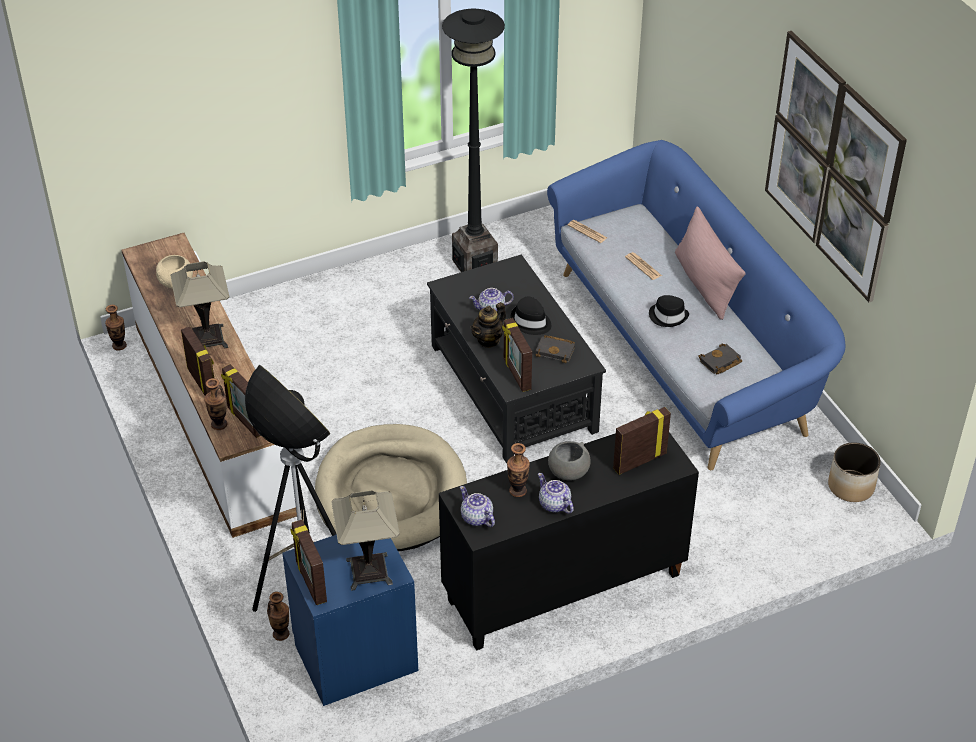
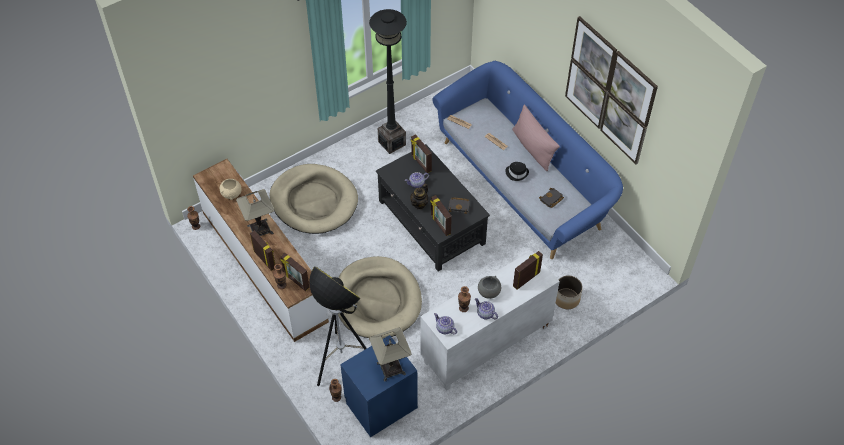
camera: 10 degrees left, 10 degrees up
(310, 582) = (360, 380): picture frame -> picture frame (421, 163)
(323, 333) = (314, 201): none -> beige dog bed
(530, 322) = (441, 189): black hat -> none
(563, 589) = (486, 345): black cabinet -> white cabinet
(851, 486) = (630, 258): planter -> planter (567, 299)

